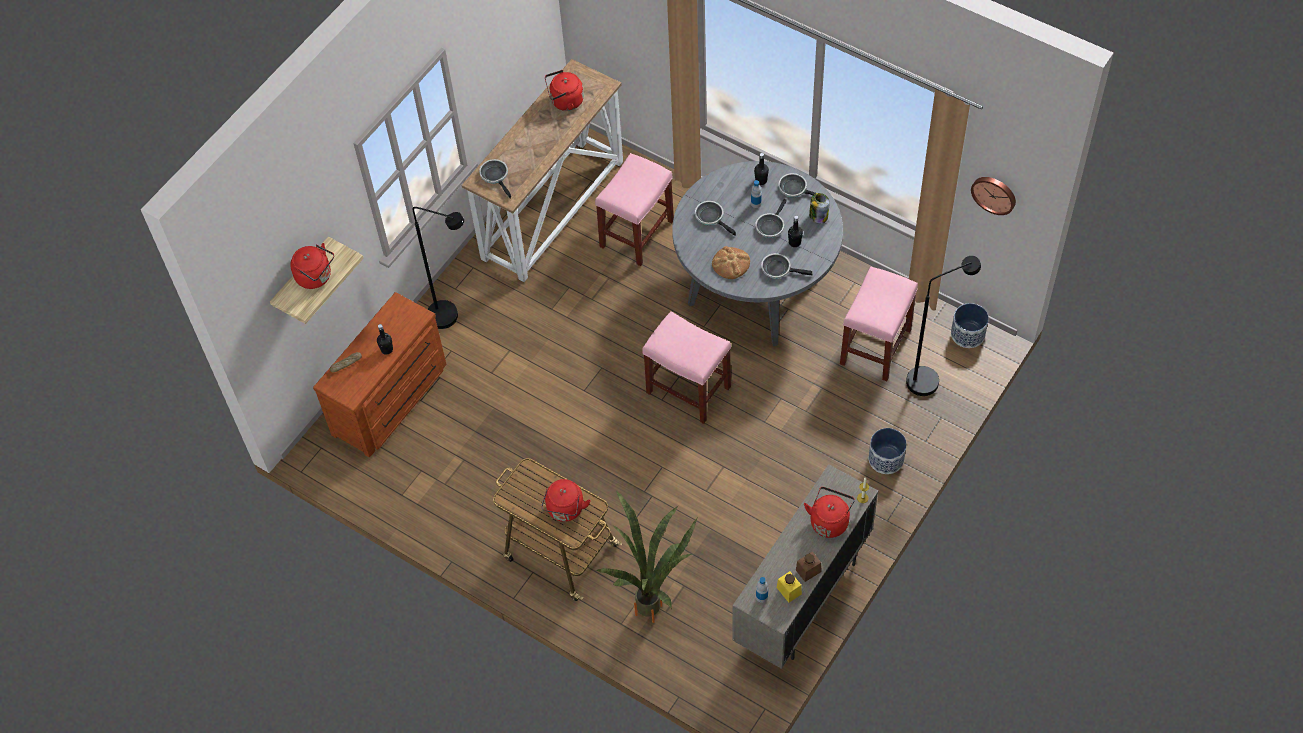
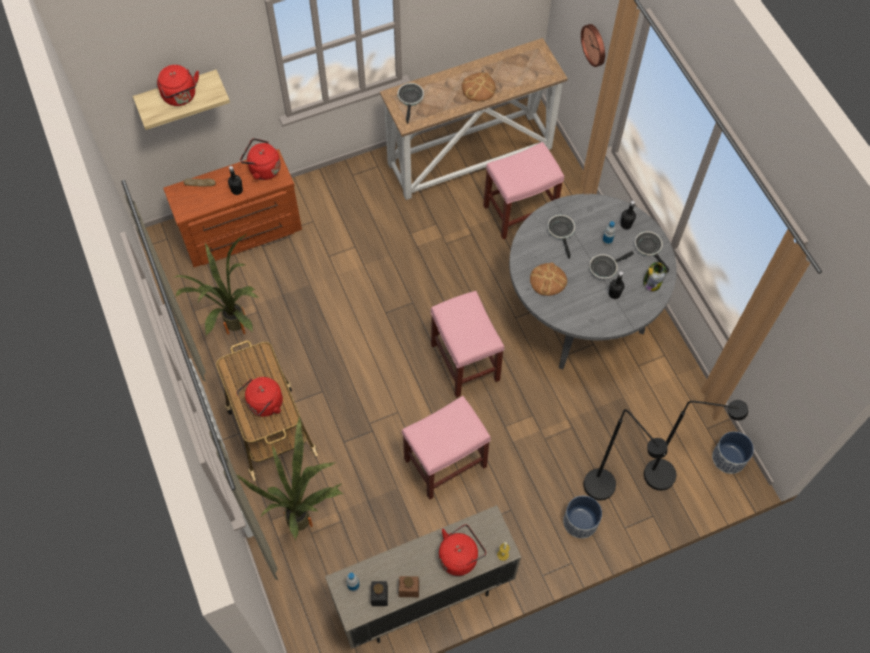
camera: 30 degrees right, 5 degrees up
(451, 317) = (332, 195): black floor lamp -> black floor lamp (606, 491)
(456, 491) = (234, 332): none -> potted plant
(549, 133) = (478, 88): none -> bread
(565, 102) = (510, 69): red kettle -> red kettle (263, 169)
(778, 269) = (584, 308): frying pan -> none
(789, 591) = (379, 595): yellow jar -> black jar
(875, 348) = (641, 421): pink stool -> pink stool (444, 463)
(994, 194) = (802, 358): wall clock -> wall clock (595, 44)

